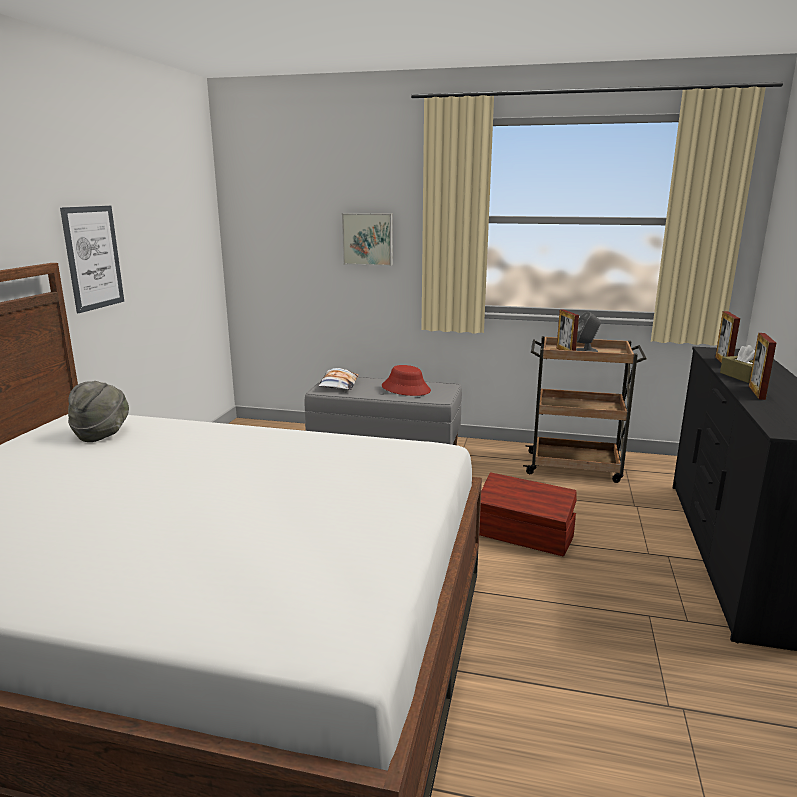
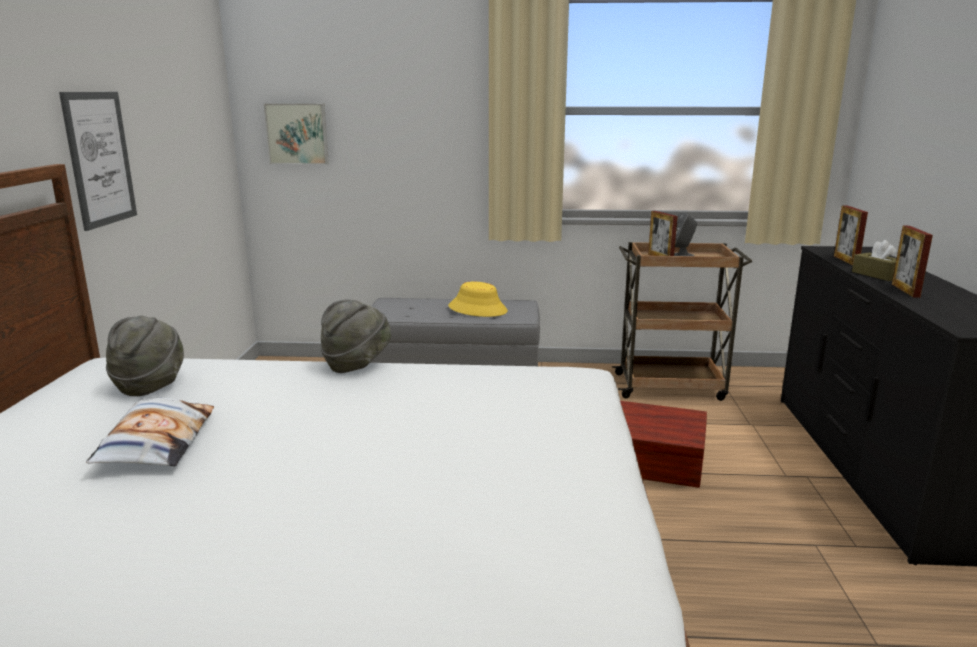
camera: 10 degrees left, 0 degrees up
(261, 429) = (357, 365): none -> grey hat
(338, 384) = (396, 308): pillow -> pillow (156, 442)
(368, 239) = (421, 135): picture -> picture (297, 133)
(406, 389) = (478, 309): red hat -> yellow hat

